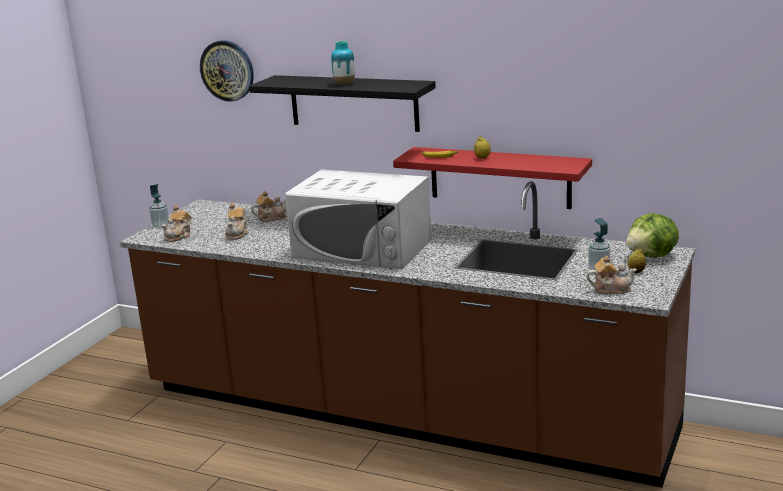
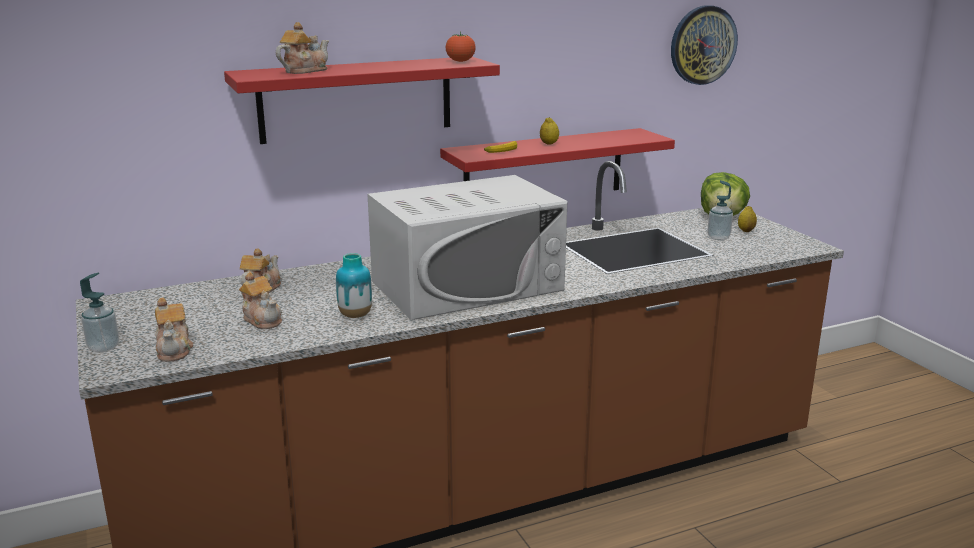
camera: 50 degrees left, 0 degrees up
(227, 70) = (132, 71): wall clock -> wall clock (702, 45)
(344, 83) = (375, 67): vase -> vase (355, 315)
(353, 103) = (356, 99): black shelf -> red shelf
(404, 85) = (460, 61): none -> tomato
(611, 289) = (769, 249): teapot -> teapot (304, 71)

